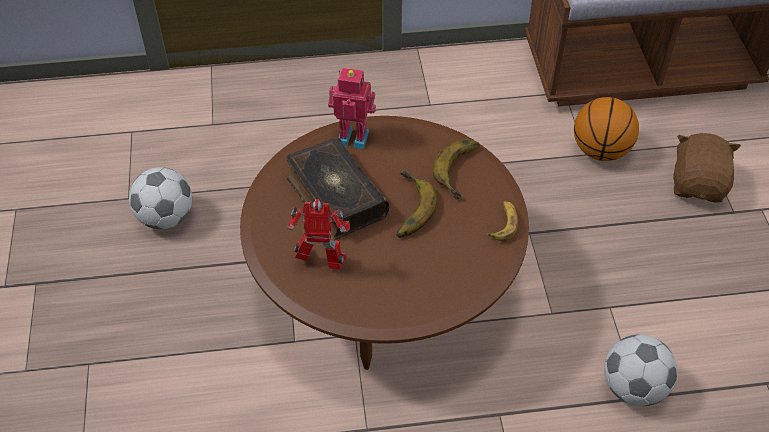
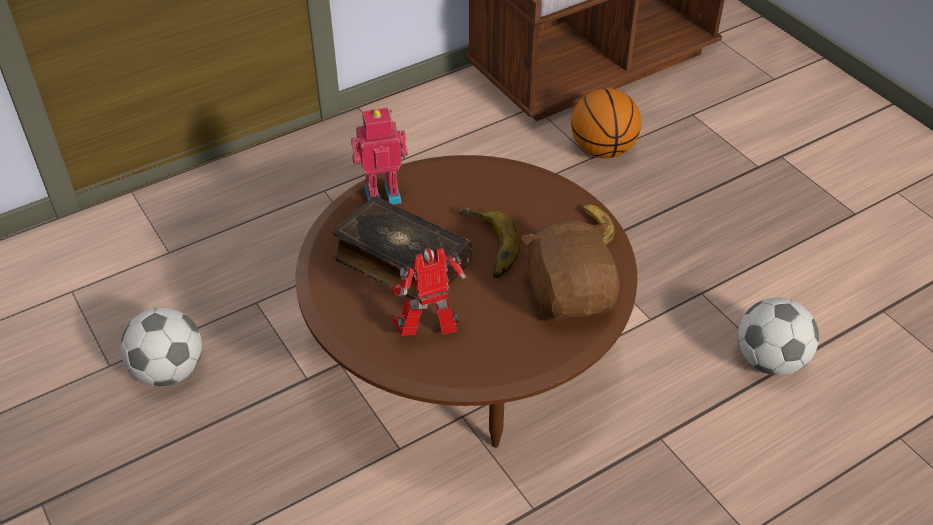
camera: 25 degrees left, 5 degrees down
(463, 171) = (521, 191): banana -> none
(698, 184) = (712, 152): brown plush toy -> brown plush toy (570, 295)

